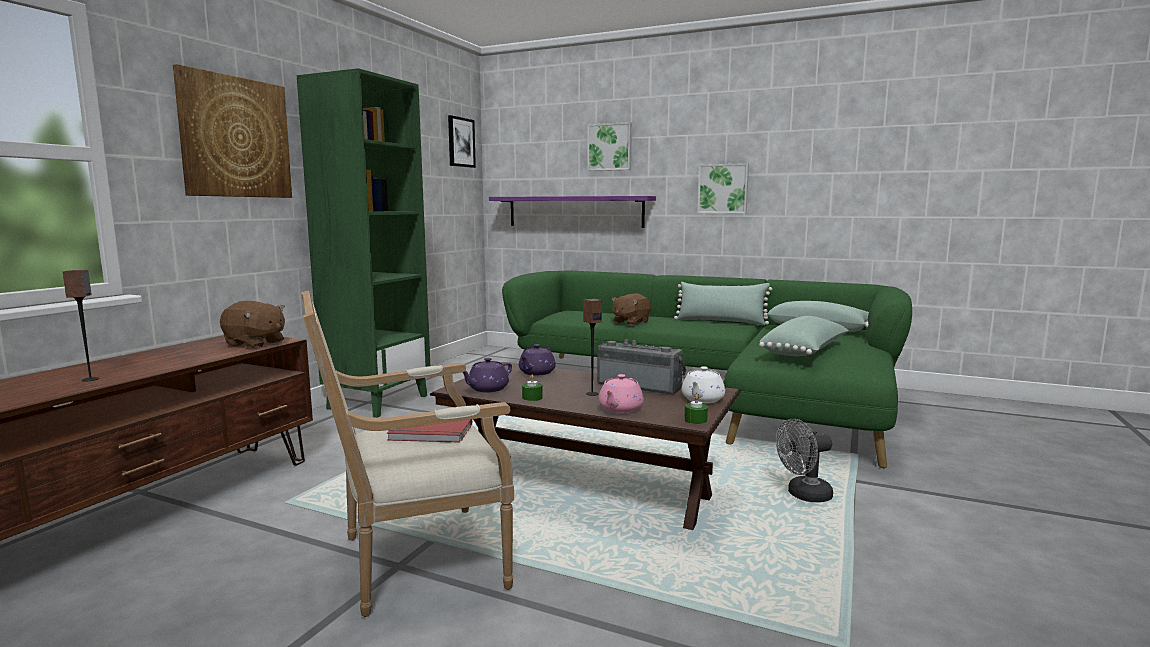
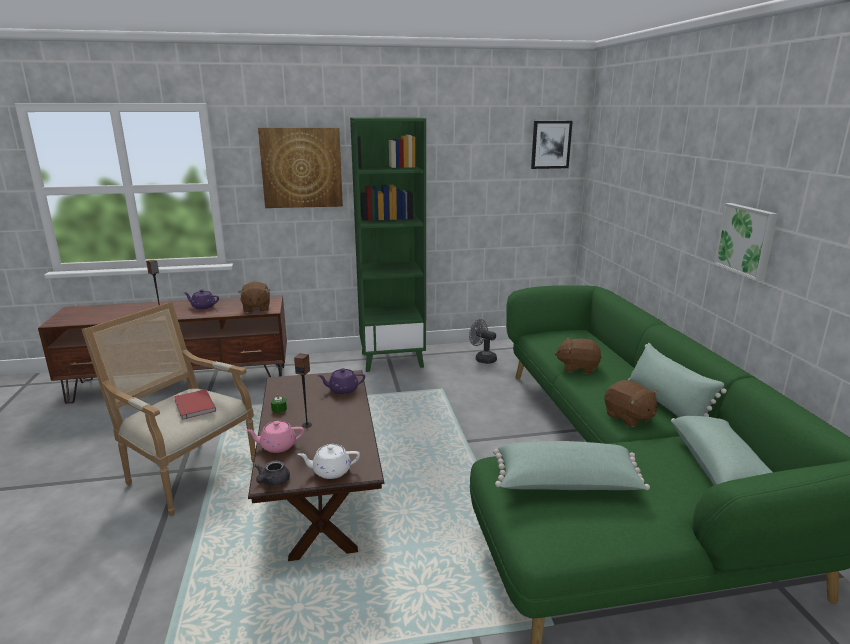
camera: 55 degrees right, 10 degrees up
(487, 389) = (286, 389): purple teapot -> purple teapot (203, 307)
(574, 211) = (630, 228): purple shelf -> none
(610, 147) = (663, 163): picture -> none
(640, 386) = (346, 436): radio -> none
(695, 420) = (272, 482): green candle -> grey teapot
(725, 330) = (628, 417): none -> brown plush toy
(803, 495) = (404, 607): grey fan -> grey fan (482, 359)

